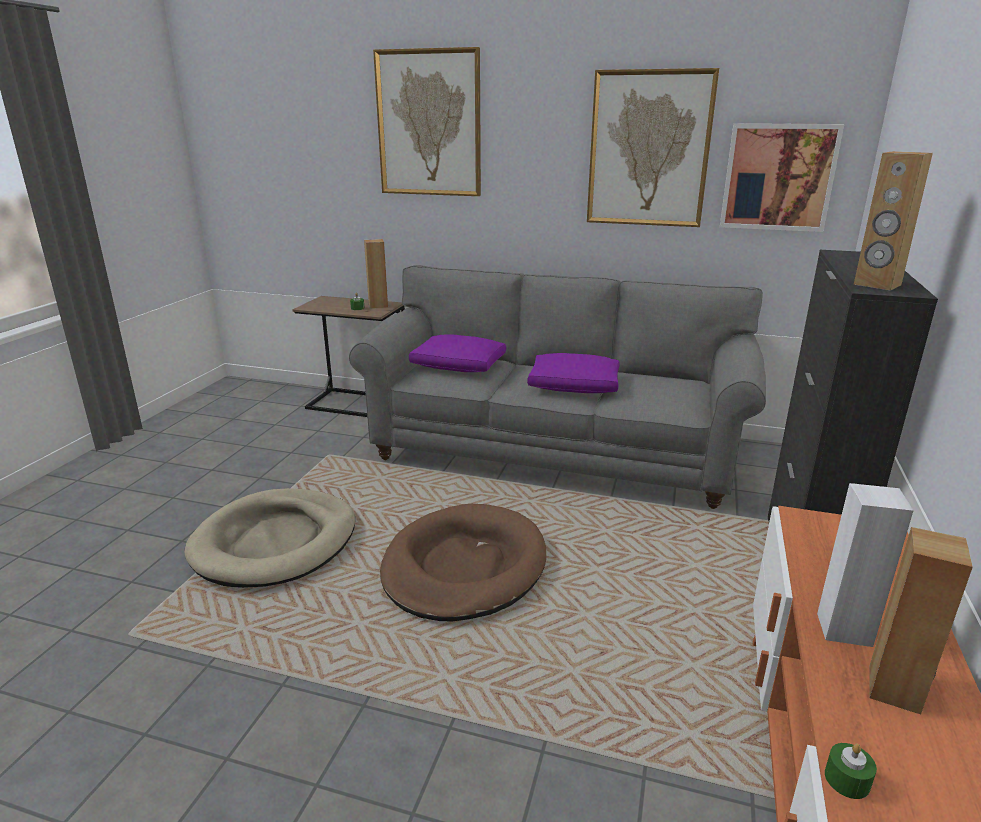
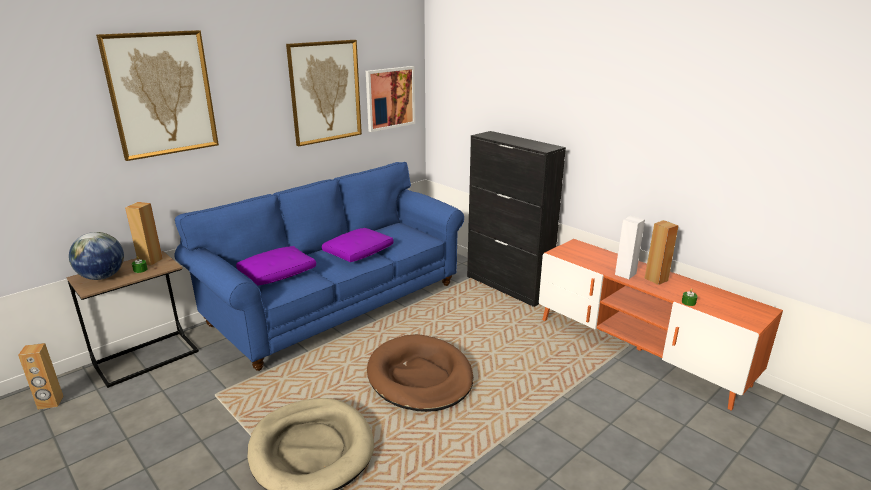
camera: 60 degrees left, 0 degrees up
(331, 303) = (102, 277): none -> globe
(554, 450) = (337, 304): grey sofa -> blue sofa
(877, 284) = (539, 146): brown speaker -> brown speaker (50, 403)

